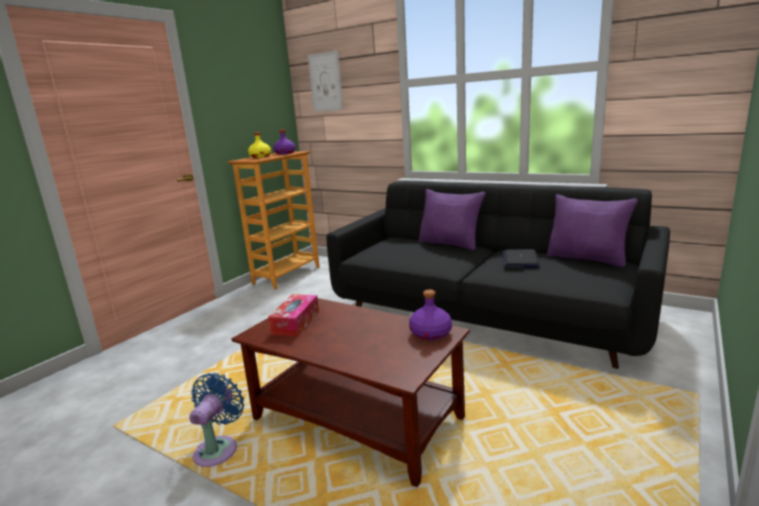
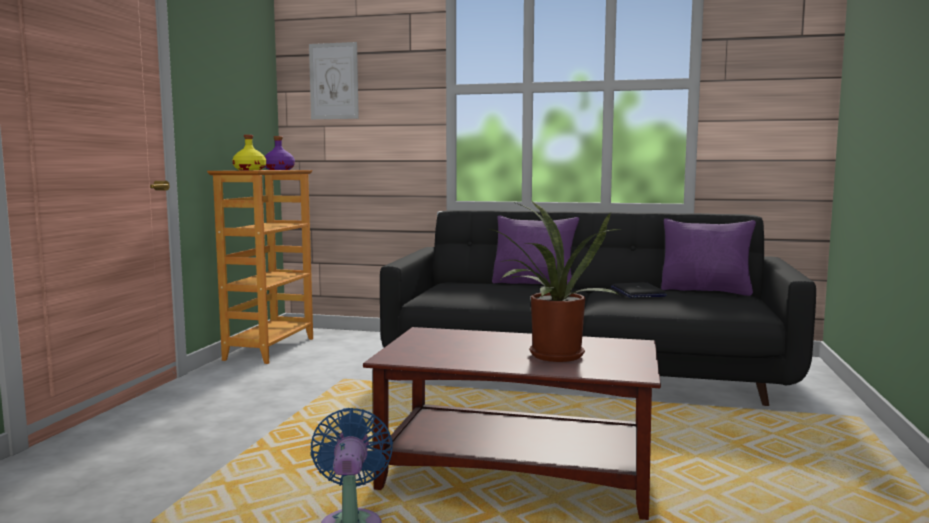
camera: 20 degrees left, 10 degrees down
(295, 322) = (434, 346): tissue box -> none
(364, 344) = (552, 356): none -> potted plant
(430, 333) = (616, 345): purple bottle -> none

